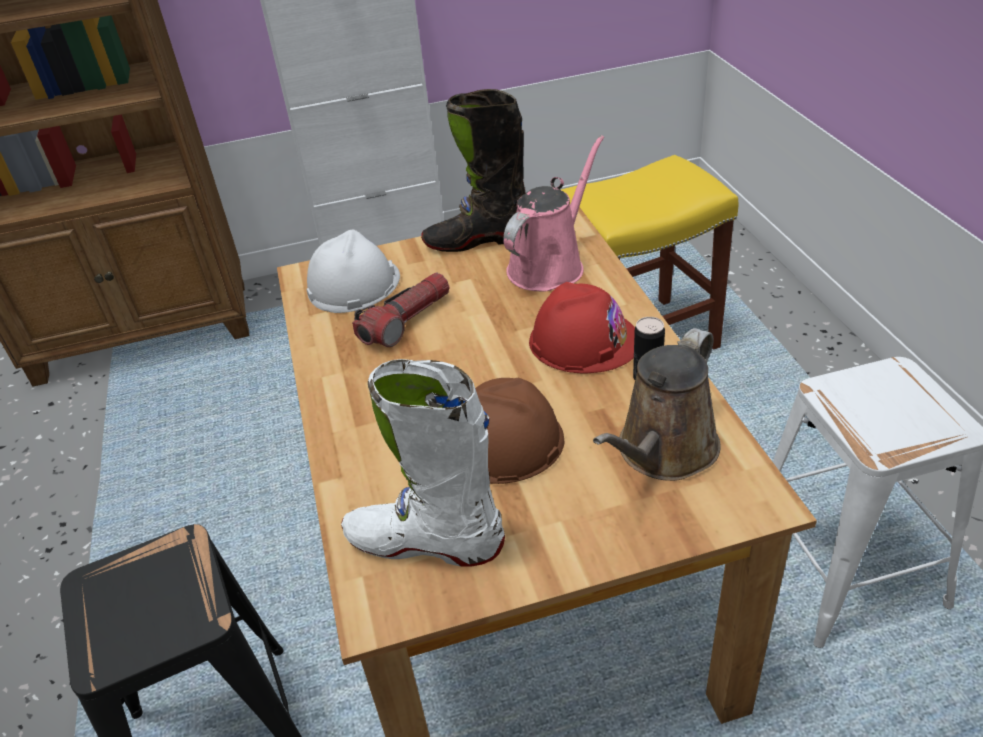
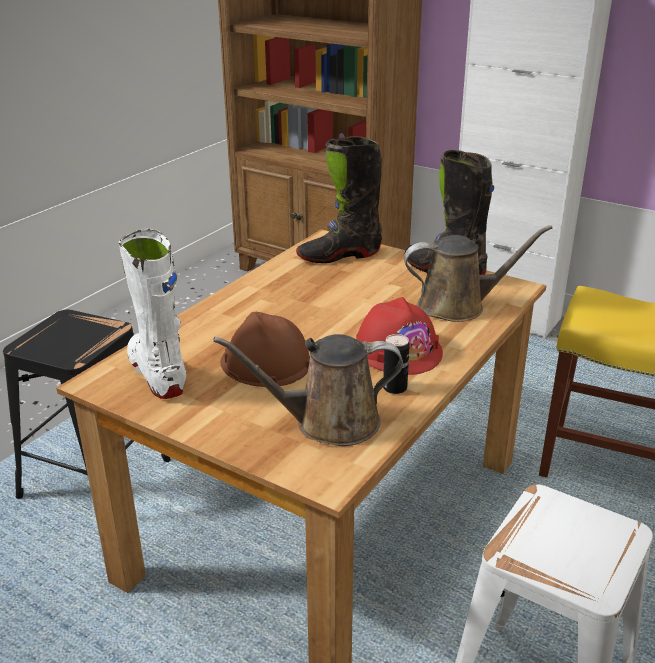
camera: 45 degrees right, 10 degrees down
(353, 284) = (339, 256): white hard hat -> black boot
(406, 321) = (330, 286): flashlight -> none
(550, 265) = (458, 306): pink watering can -> brown watering can

